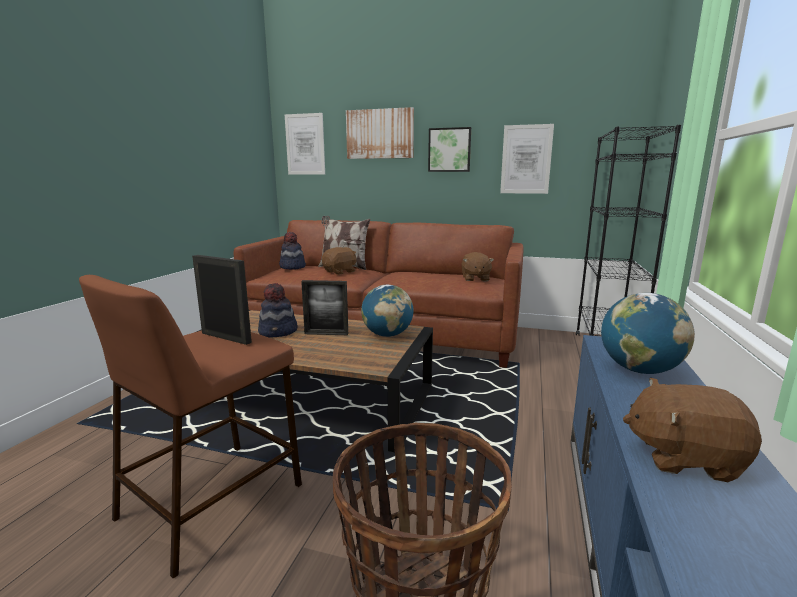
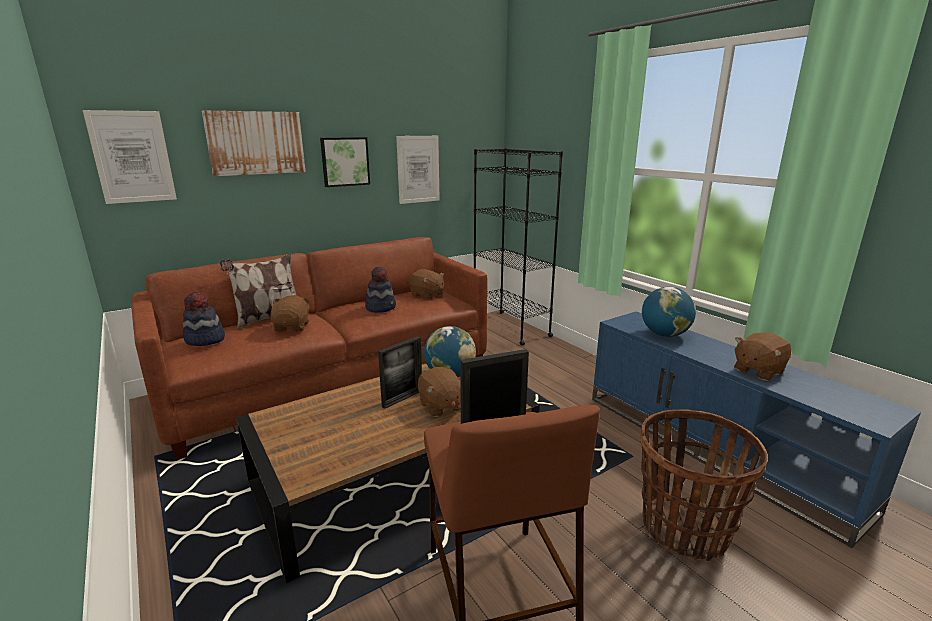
camera: 50 degrees left, 5 degrees up
(278, 332) = (355, 419): hat -> hat (381, 307)
(333, 347) = (441, 406): none -> brown plush toy

